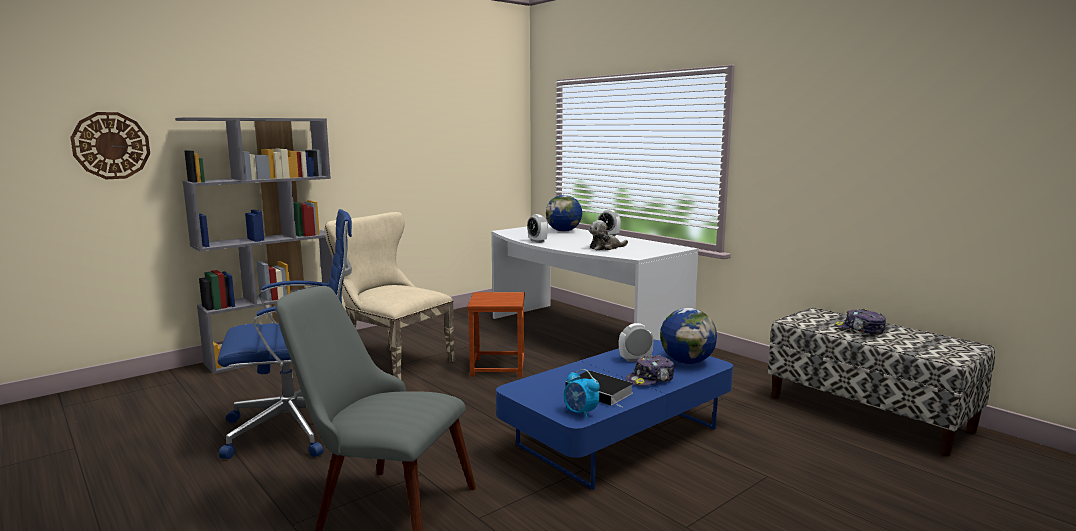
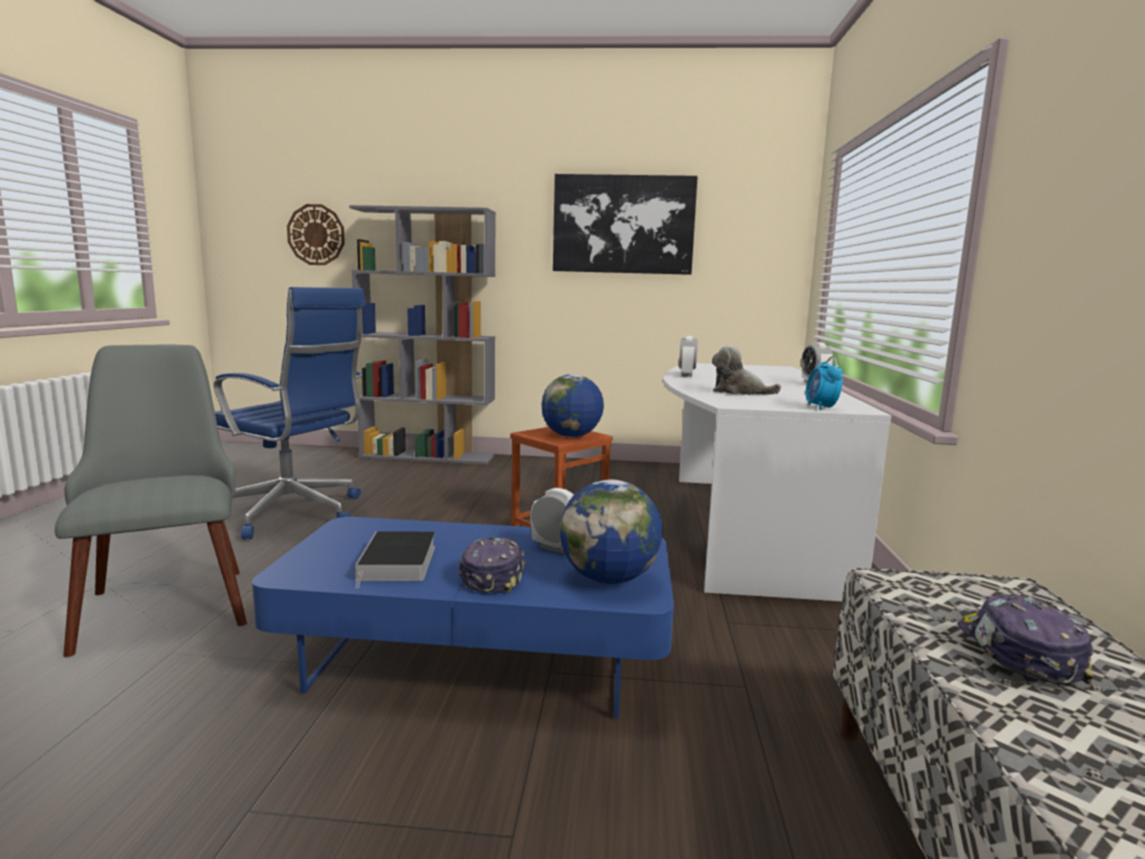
camera: 45 degrees right, 0 degrees up
(392, 363) = (483, 490): beige chair -> none
(414, 127) = (623, 224): none -> picture
(563, 231) = (770, 373): globe -> globe (571, 436)
(580, 413) = (307, 572): alarm clock -> alarm clock (821, 408)
(650, 379) = (492, 576): cap -> cap turned 75 degrees clockwise

